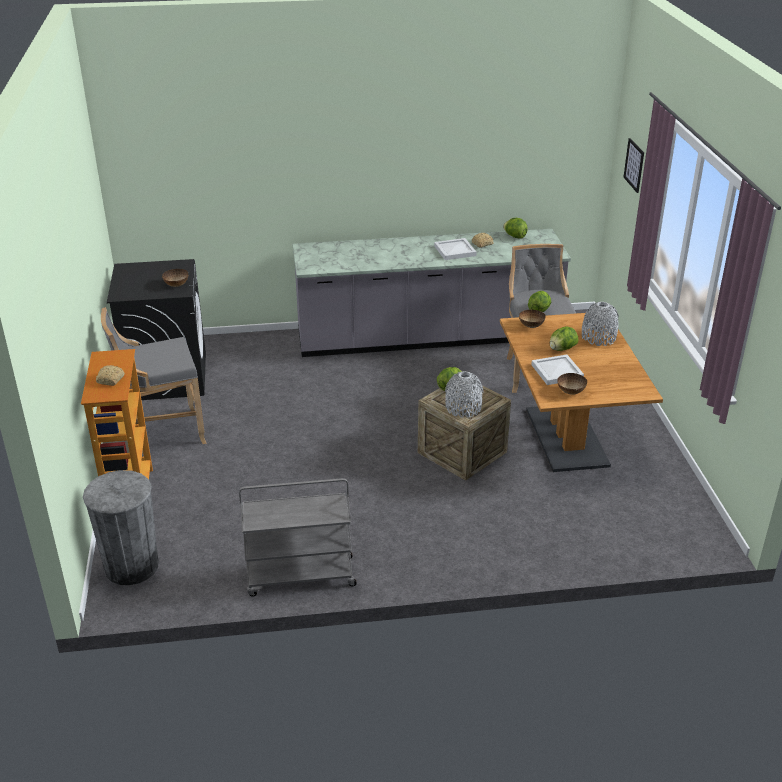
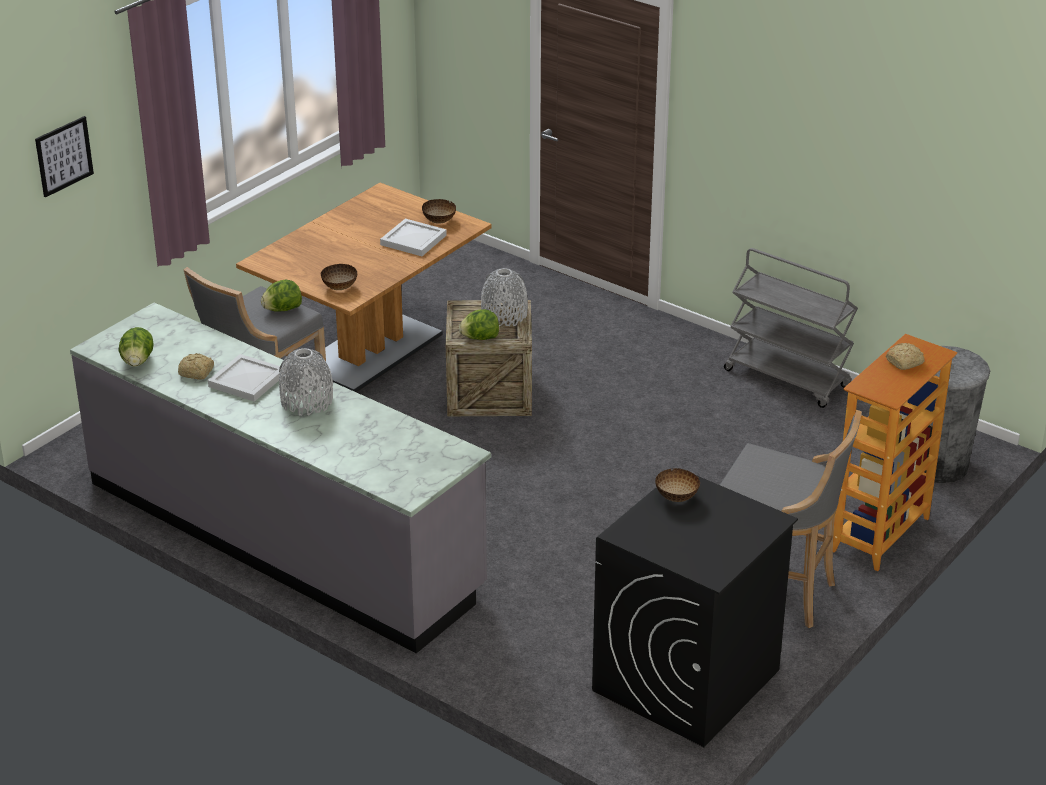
camera: 135 degrees left, 0 degrees up
(562, 349) = (364, 254): lettuce -> none
(598, 337) = (307, 246): grey vase -> grey vase (307, 401)

